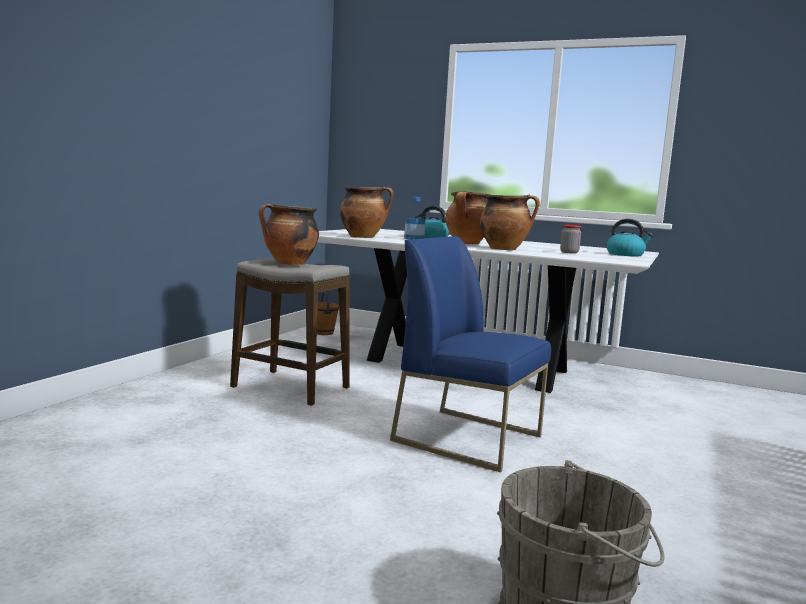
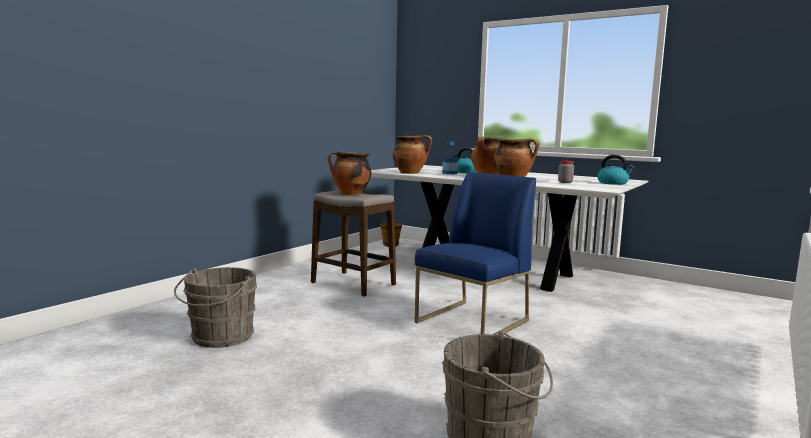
camera: 10 degrees right, 0 degrees up
(114, 477) = (220, 338): none -> grey bucket
(469, 438) = (472, 322): blue chair -> blue chair turned 90 degrees clockwise

